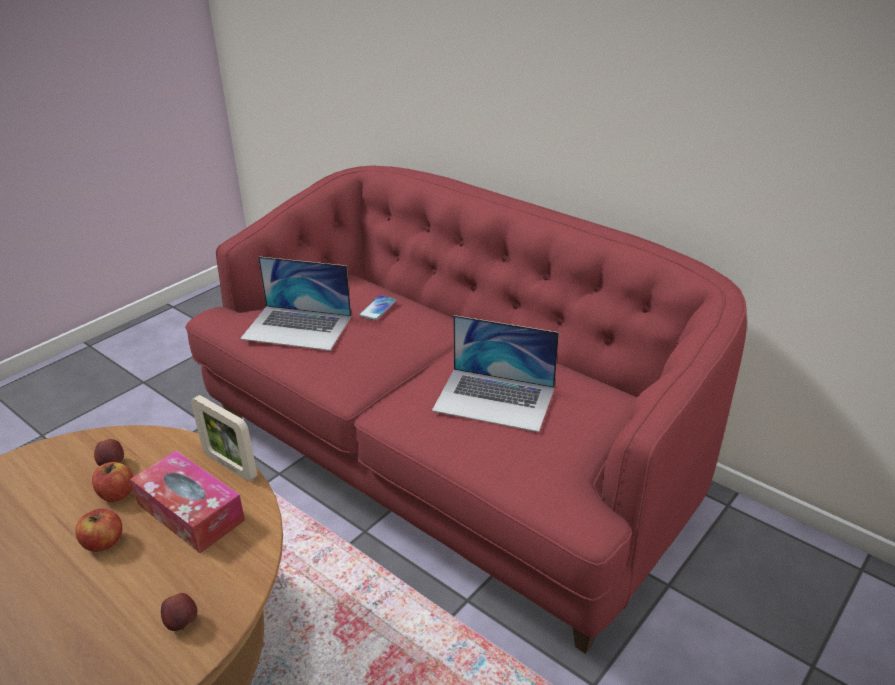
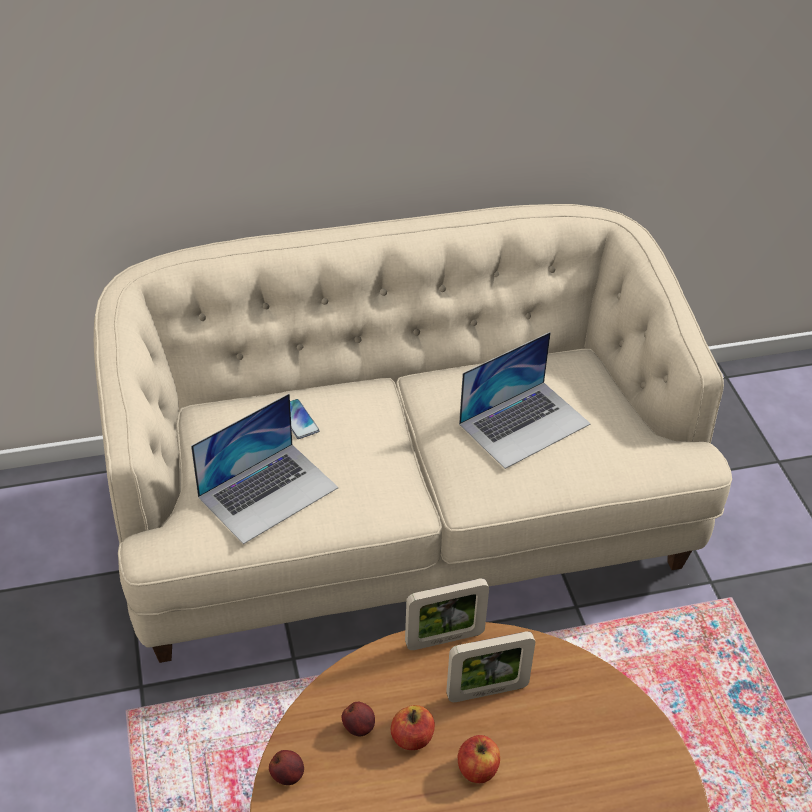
camera: 55 degrees left, 10 degrees up
(182, 623) = (623, 745): apple -> apple (287, 776)
(191, 512) = (487, 691): tissue box -> picture frame
(449, 460) = (403, 522): red sofa -> beige sofa

